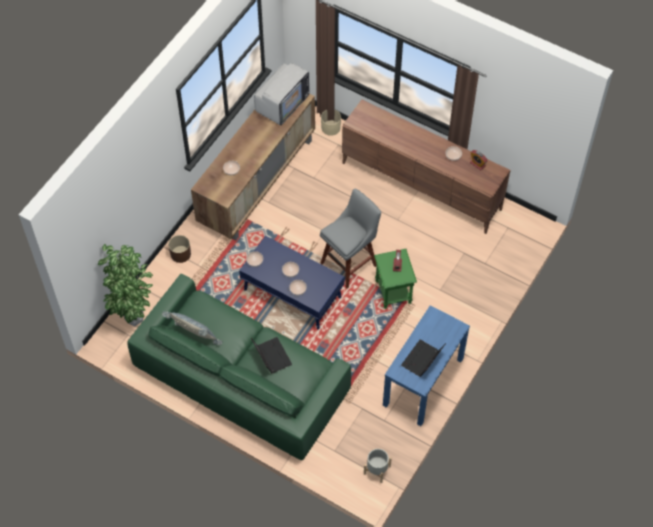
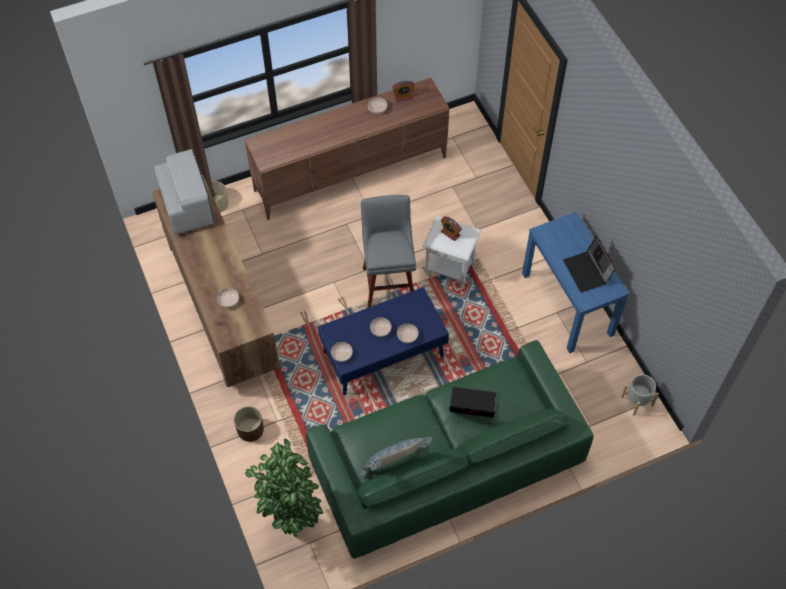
camera: 55 degrees left, 0 degrees up
(394, 291) = (450, 266): green side table -> white side table

